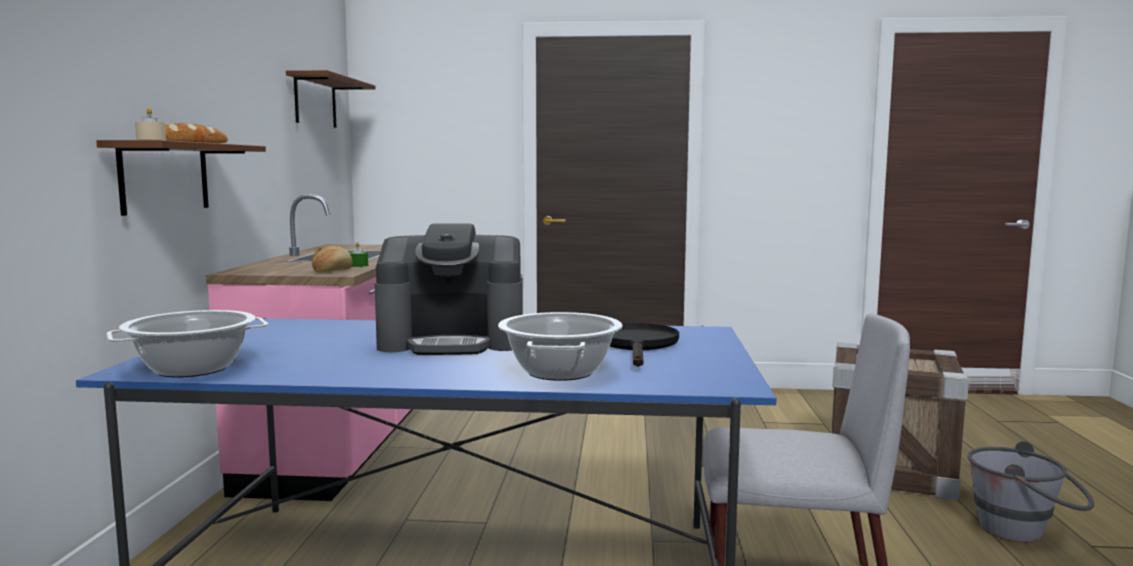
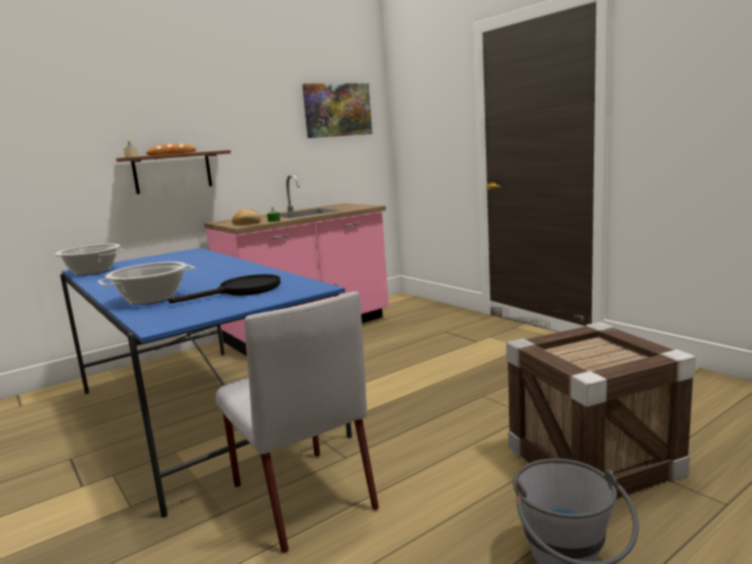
camera: 50 degrees right, 5 degrees up
(315, 102) = (337, 110): brown shelf -> picture
(453, 341) = (198, 273): coffee machine -> none

